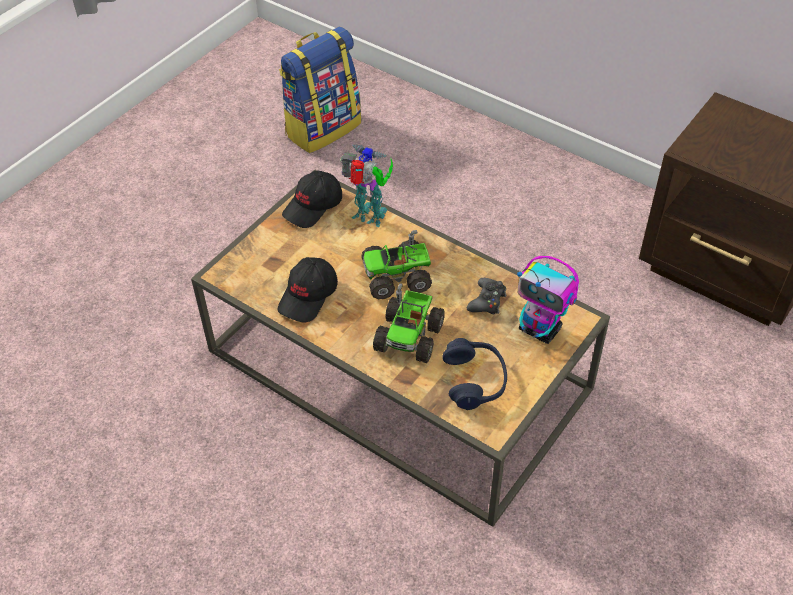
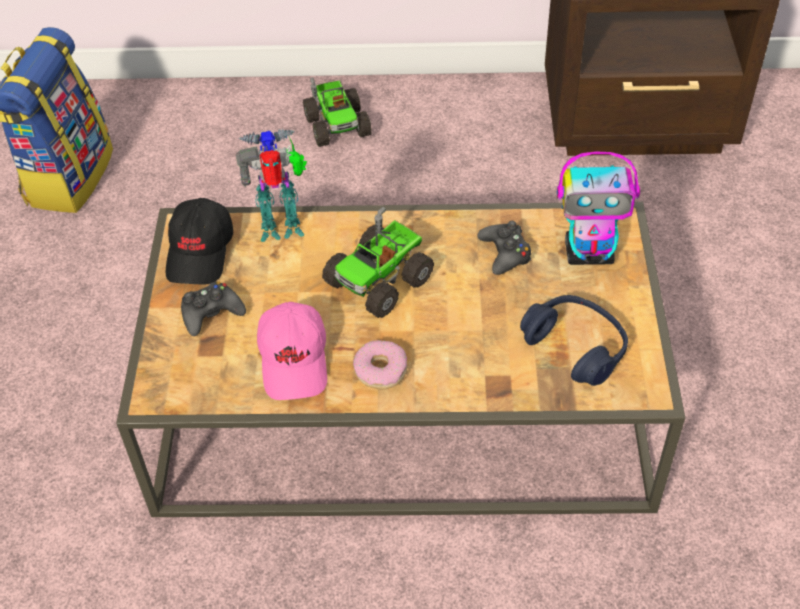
camera: 35 degrees left, 0 degrees up
(288, 245) = (211, 313): none -> black game controller
(309, 296) = (295, 360): black cap -> pink cap
(350, 329) = (381, 370): none -> donut
(410, 336) = (458, 339): toy truck -> toy truck (337, 125)

